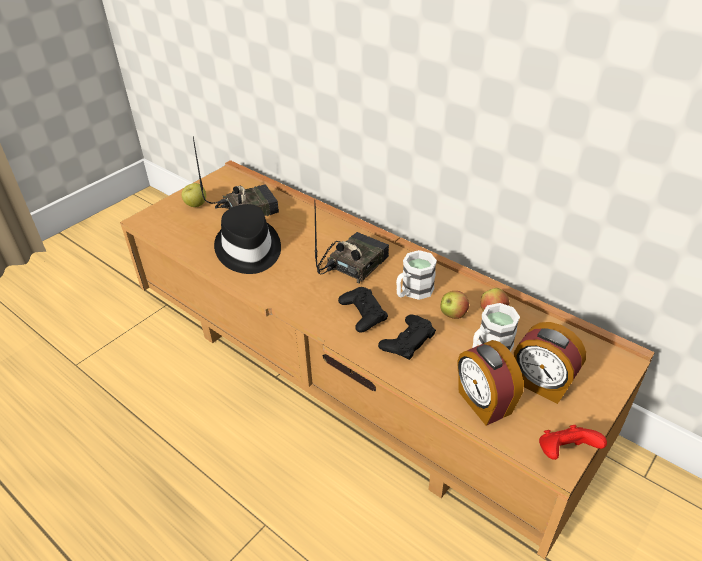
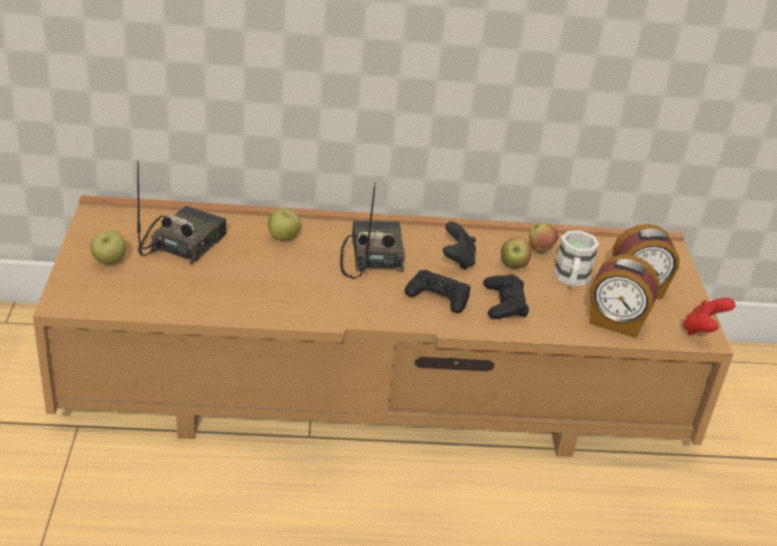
camera: 45 degrees left, 5 degrees down
(248, 250) = (245, 285): black hat -> none
(311, 228) = (283, 237): none -> apple
(413, 292) = (457, 260): white mug -> black game controller

